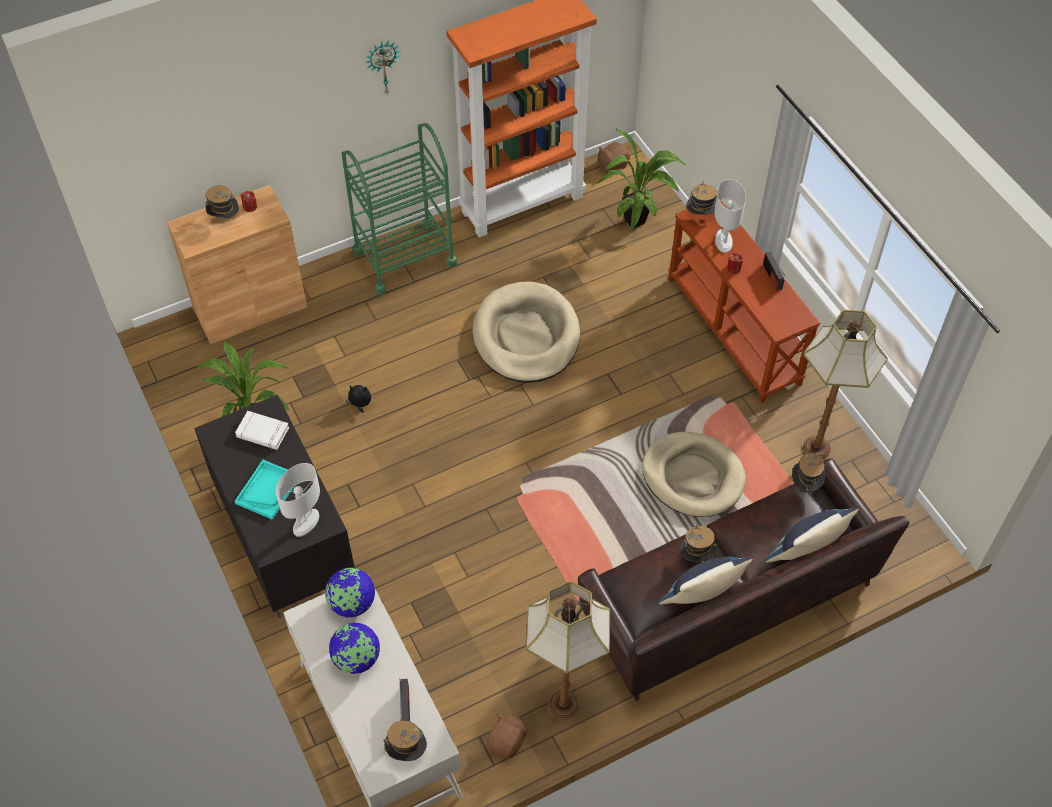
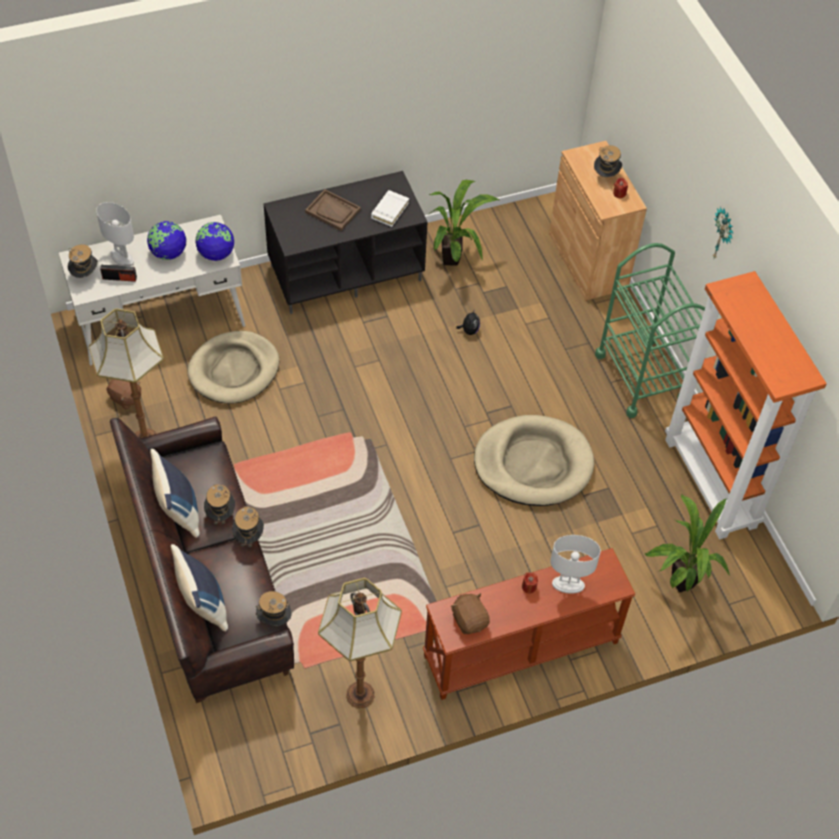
camera: 95 degrees right, 0 degrees up
(268, 490) = (333, 211): turquoise tray -> brown tray
(306, 523) = (297, 232): white table lamp -> white table lamp (122, 258)
(612, 165) = (769, 576): brown plush toy -> brown plush toy (469, 620)
(692, 477) = (346, 576): beige dog bed -> beige dog bed (234, 370)
(701, 216) = (606, 570): hat -> hat (249, 537)
(772, 276) = (514, 621): radio -> none

